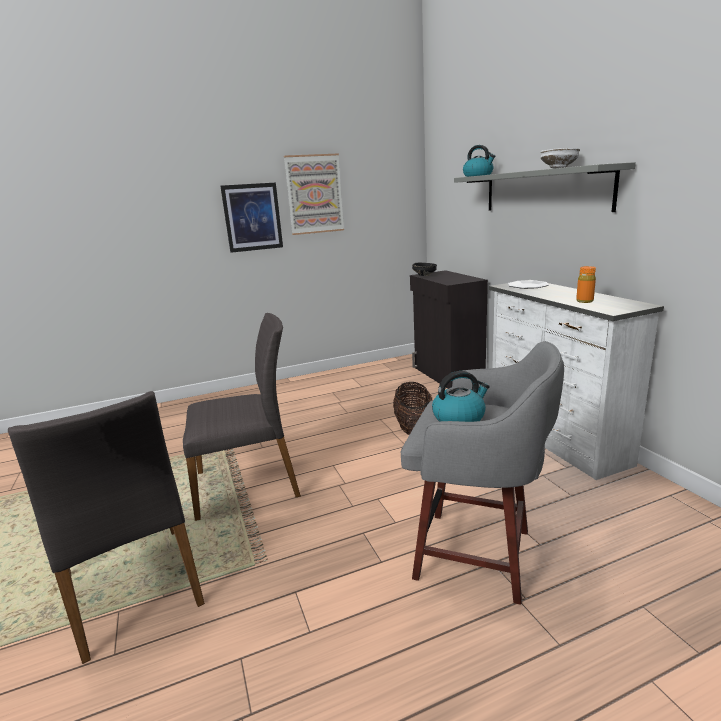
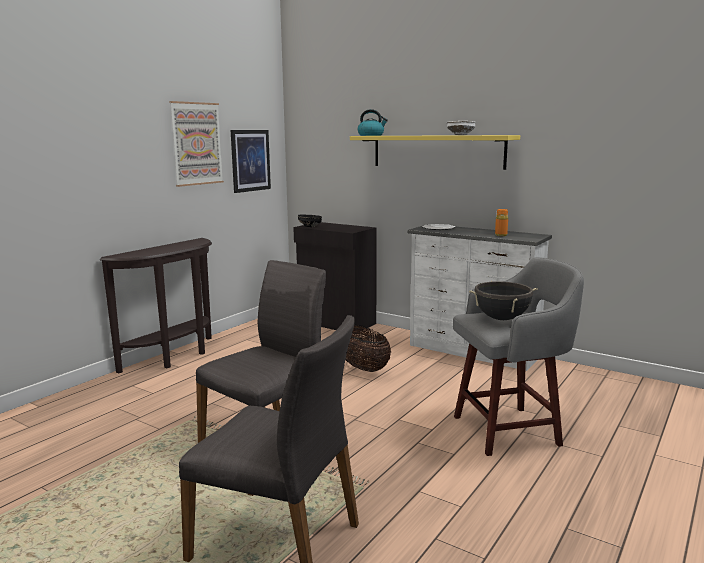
camera: 35 degrees left, 5 degrees down
(252, 217) = (139, 166): picture -> picture (250, 160)
(284, 384) = (176, 356): none -> brown console table
(459, 417) = (501, 319): kettle -> black cooking pot
(543, 191) = (437, 151): grey shelf -> yellow shelf

